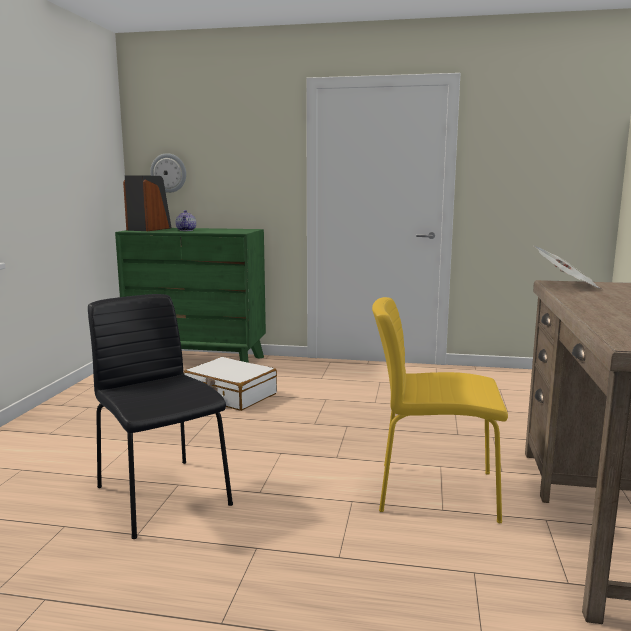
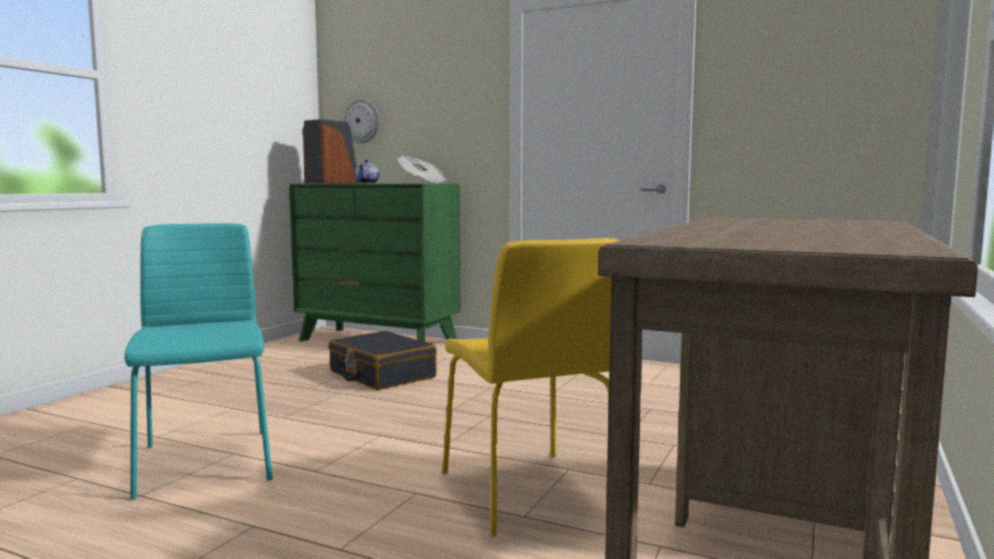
camera: 15 degrees right, 5 degrees down
(160, 493) = (205, 460): black chair -> turquoise chair
(230, 395) = (381, 374): white suitcase -> black suitcase
(431, 491) = (530, 494): yellow chair -> yellow chair turned 135 degrees counterclockwise
(565, 285) = (735, 218): newspaper -> newspaper (422, 183)

